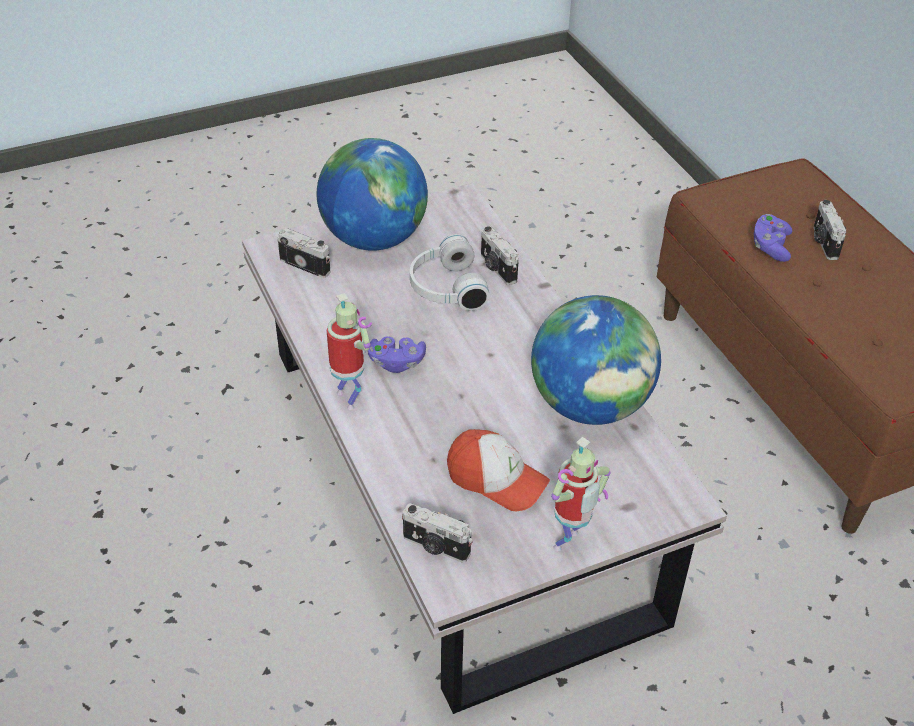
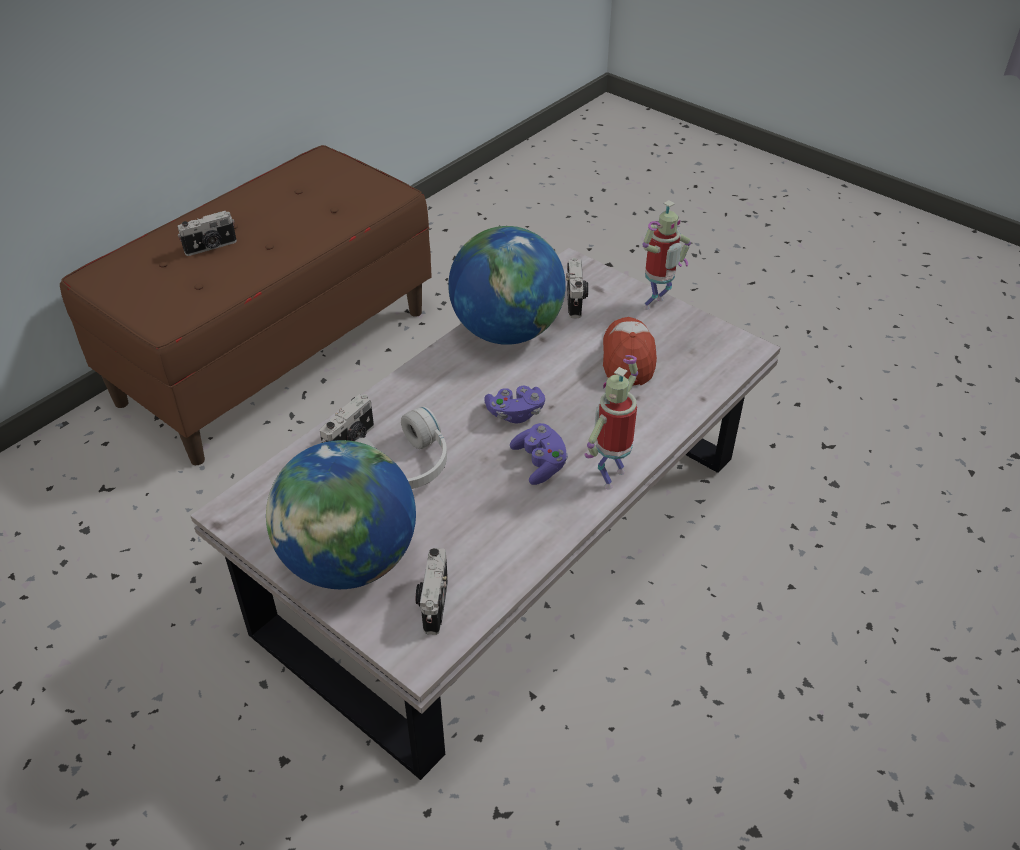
camera: 115 degrees left, 0 degrees up
(435, 547) = (719, 367): camera -> camera (576, 301)
(569, 543) = (656, 306): toy robot -> toy robot turned 120 degrees clockwise
(770, 247) = (232, 273): purple game controller -> purple game controller (515, 413)

